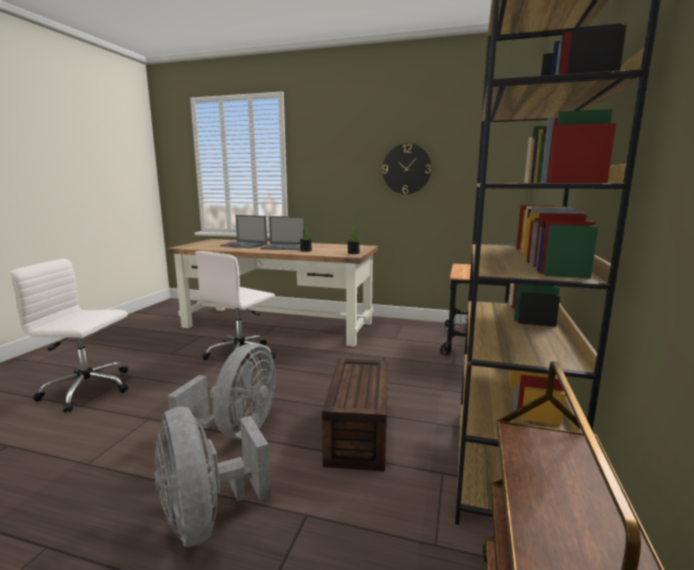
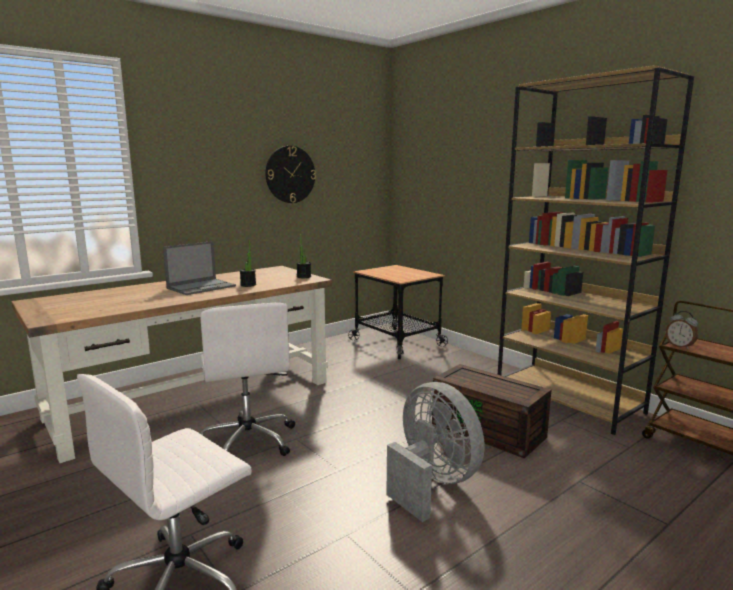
camera: 55 degrees left, 0 degrees up
(207, 517) = (559, 526): grey fan -> none
(244, 245) = (134, 296): laptop -> none
(516, 435) = (680, 346): none -> alarm clock

